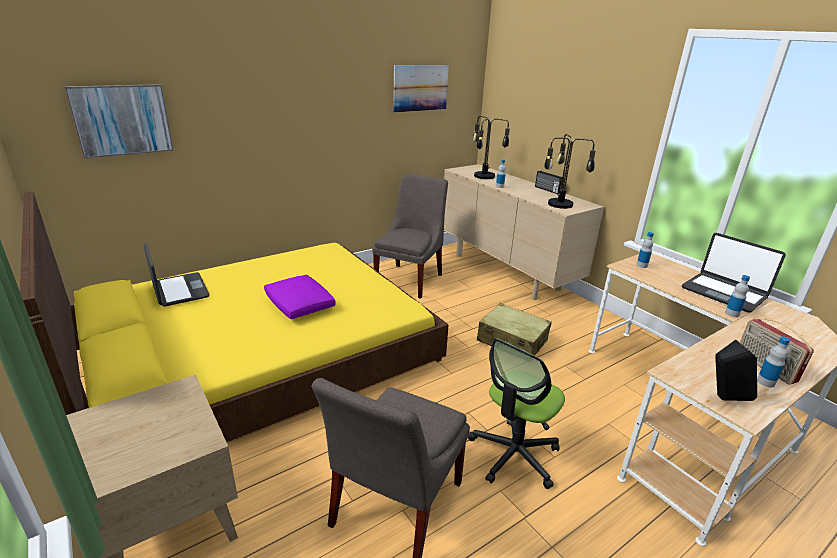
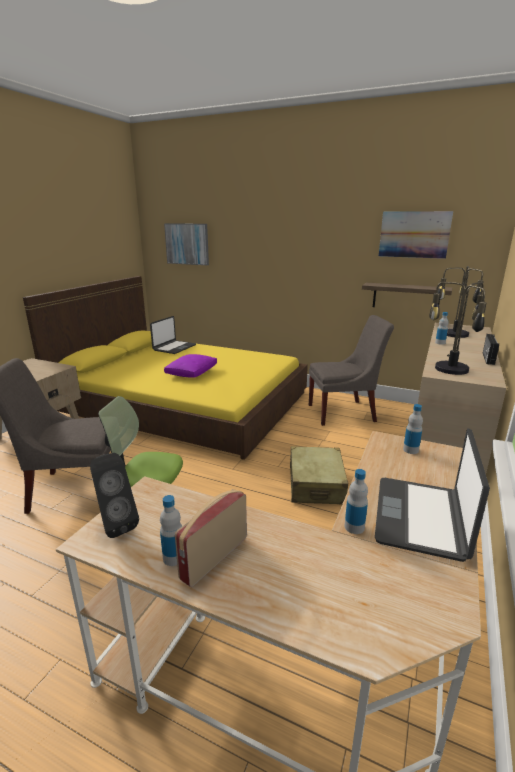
camera: 60 degrees right, 5 degrees down
(418, 150) = (405, 297): none -> shelf

